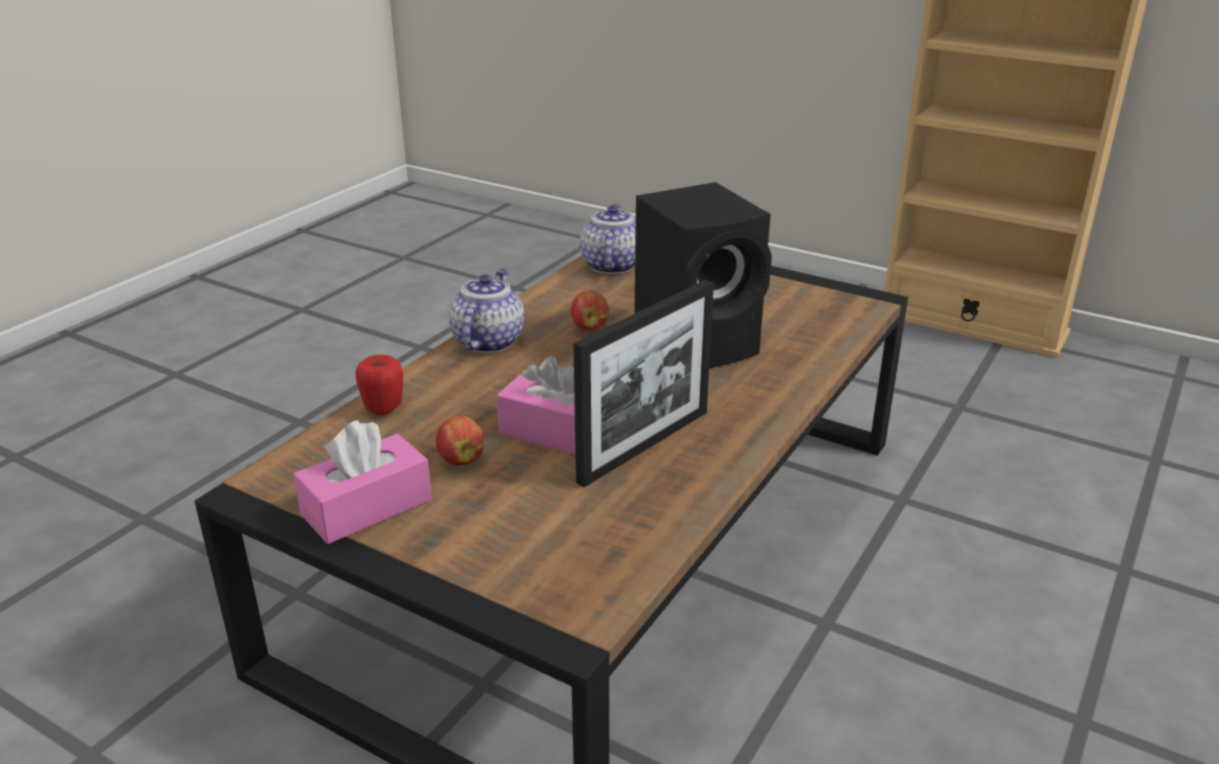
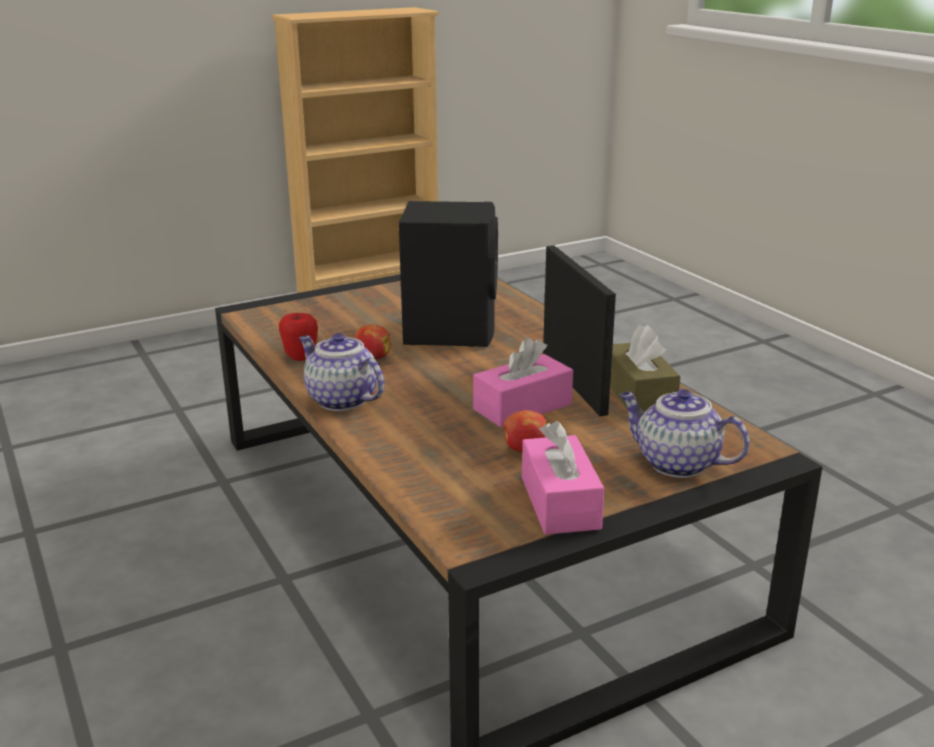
camera: 60 degrees left, 5 degrees down
(383, 409) = (405, 466): apple -> apple (300, 356)
(611, 265) = (275, 325): teapot -> teapot (675, 463)
(657, 494) = (638, 394): none -> brown tissue box

